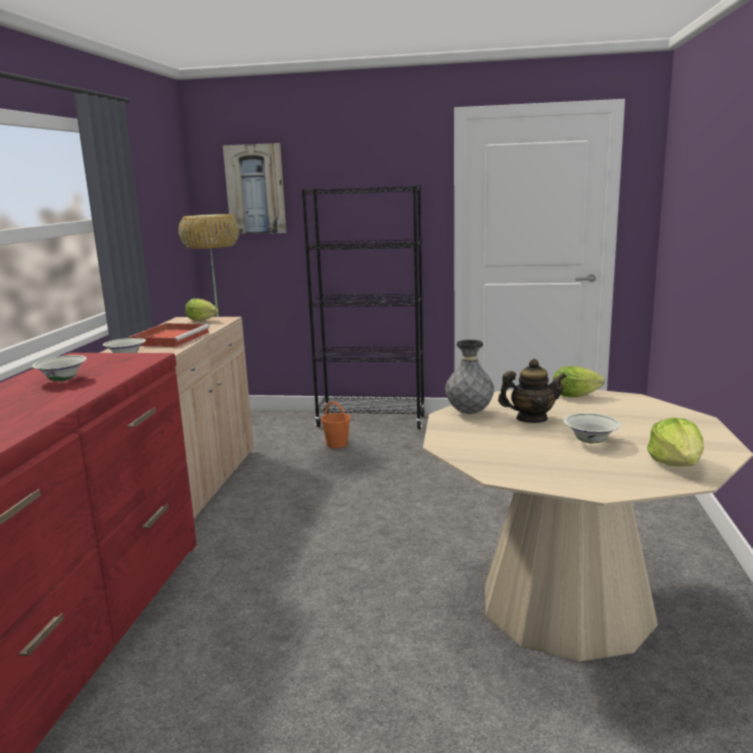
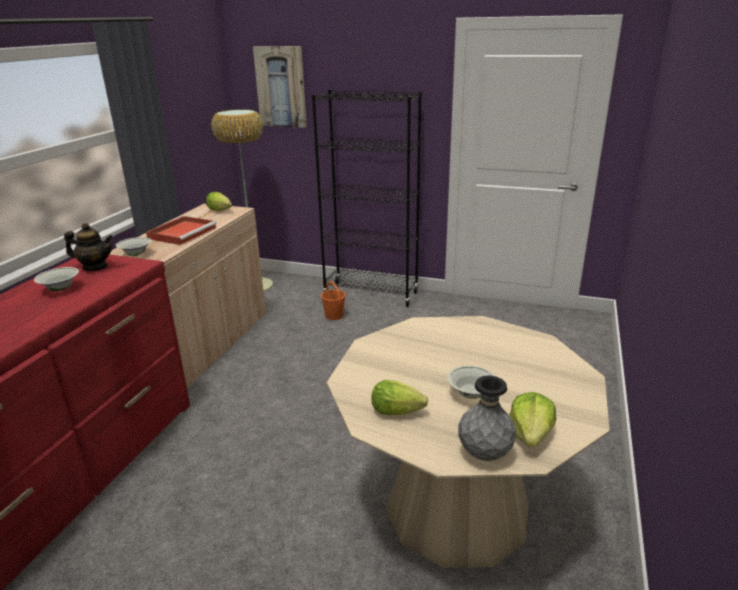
camera: 10 degrees right, 10 degrees up
(469, 413) = (388, 343): grey vase -> grey vase (484, 454)
(531, 419) = (436, 357): teapot -> teapot (95, 267)
(578, 396) = (494, 331): lettuce -> lettuce (400, 412)

